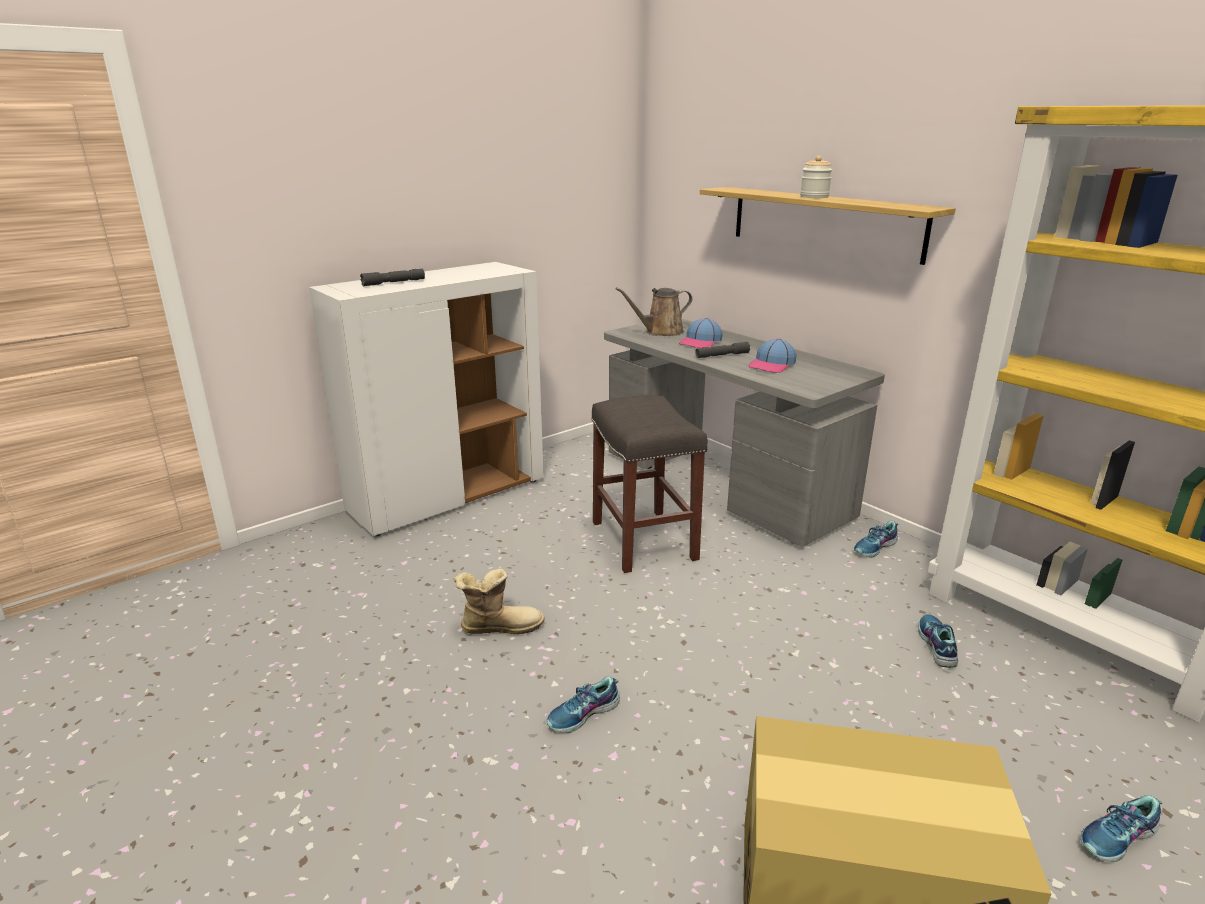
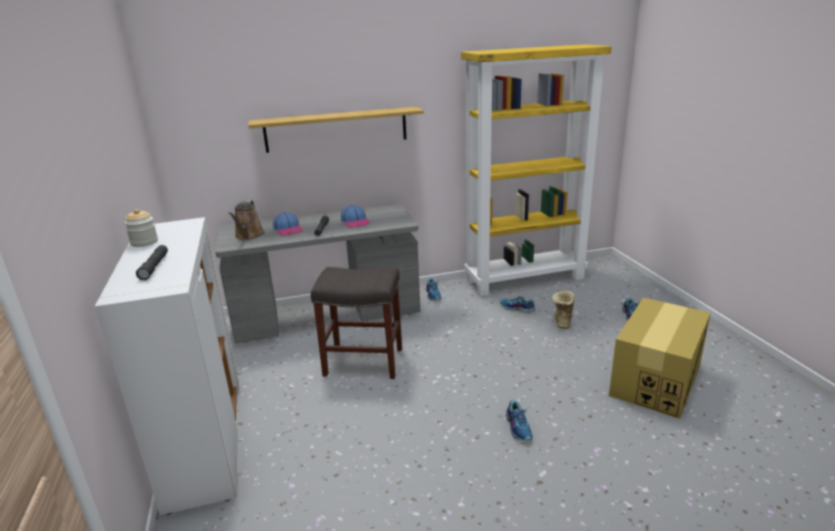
camera: 65 degrees left, 0 degrees up
(499, 626) = (415, 445): boot -> boot (562, 321)
(814, 197) = (337, 114): jar -> jar (144, 242)

